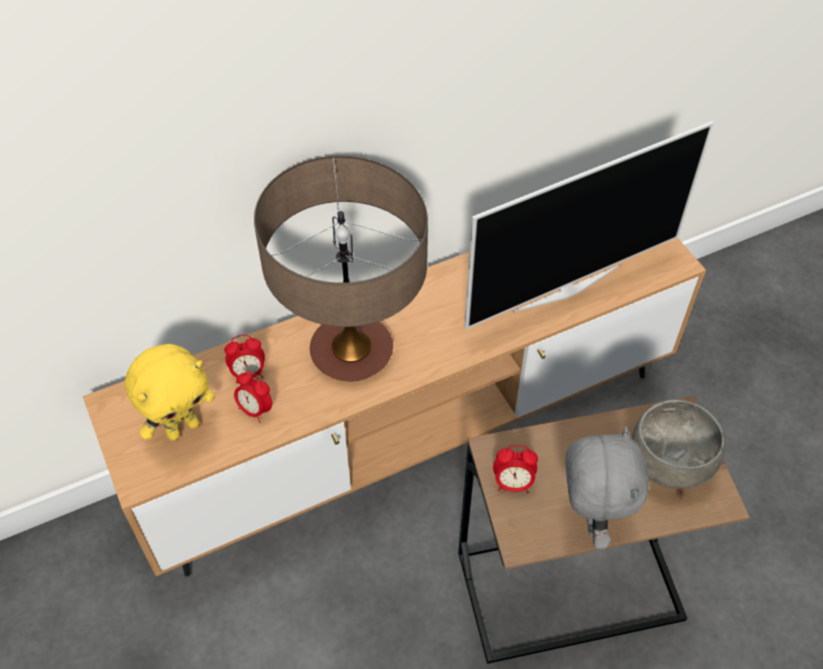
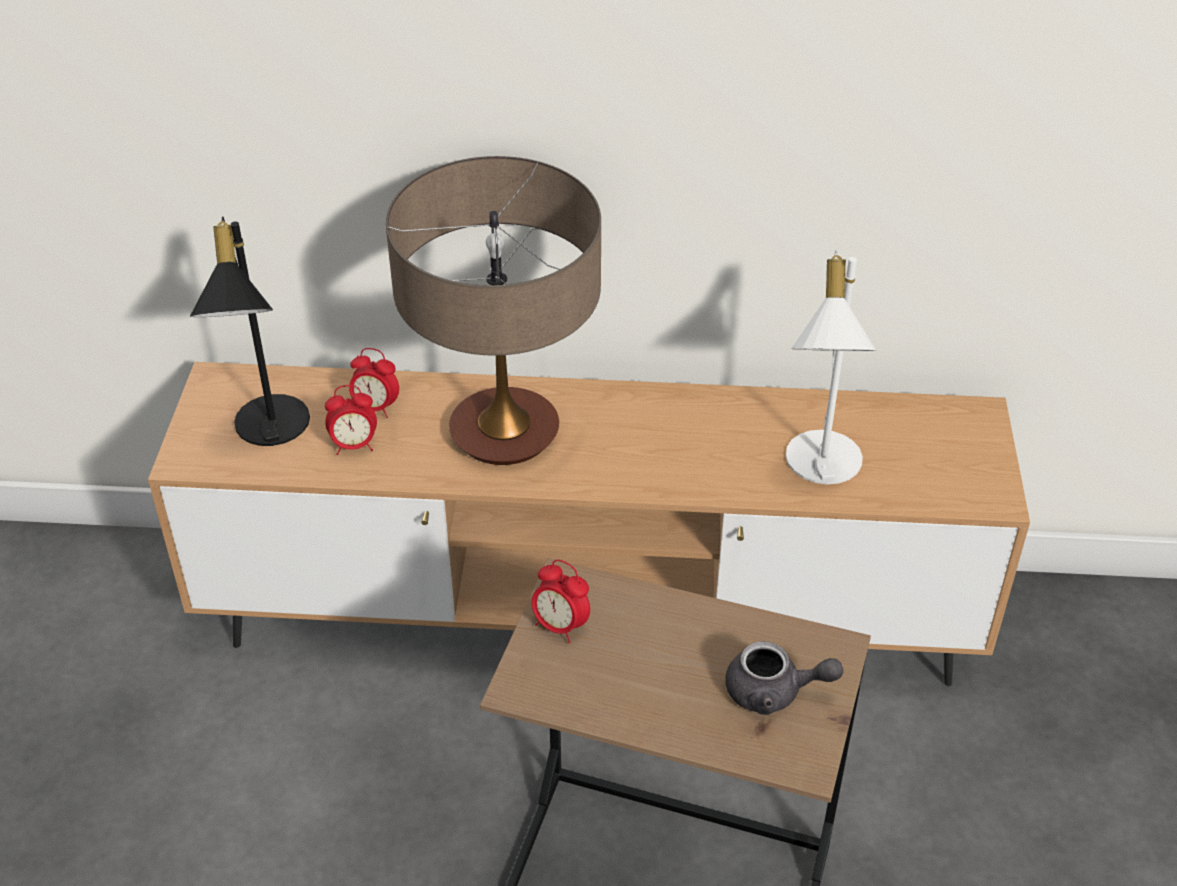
camera: 30 degrees right, 10 degrees down
(182, 427) = (266, 431): yellow plush toy -> black table lamp
(255, 410) = (354, 445): alarm clock -> alarm clock turned 75 degrees counterclockwise
(565, 287) = (819, 468): television -> white table lamp
(590, 519) = (622, 704): grey plush toy -> none
(670, 463) = (774, 692): grey bowl -> grey teapot

